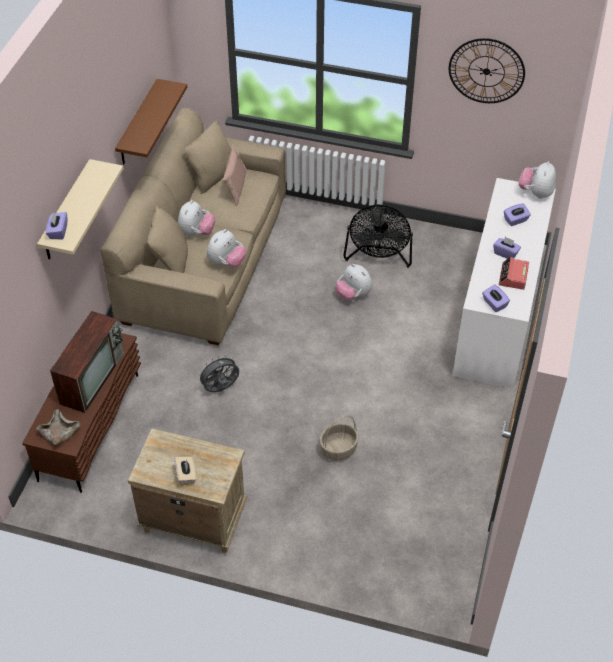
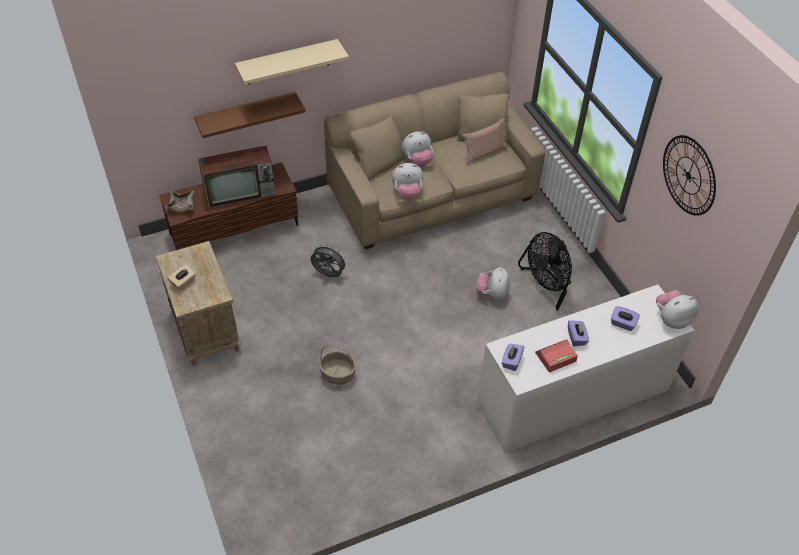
camera: 50 degrees right, 0 degrees up
(58, 232) = (254, 65): purple tissue box -> none
(138, 124) = (428, 50): brown shelf -> brown shelf (247, 114)

